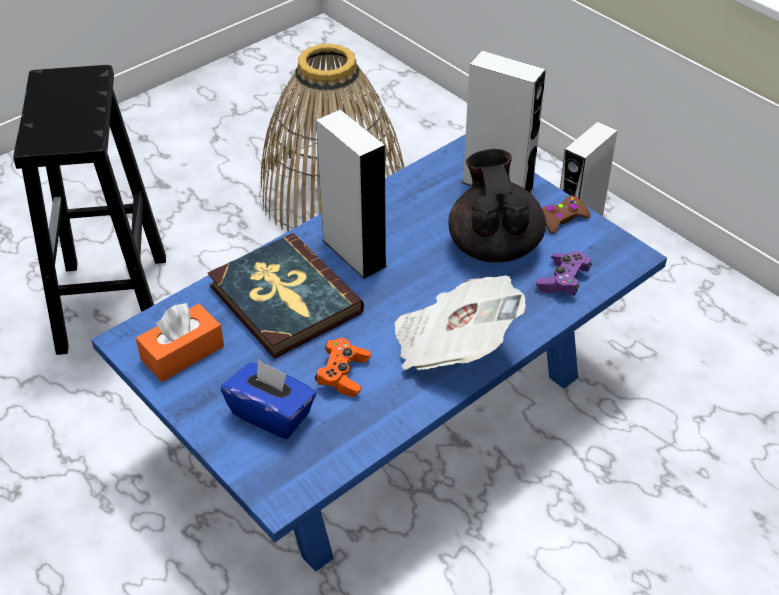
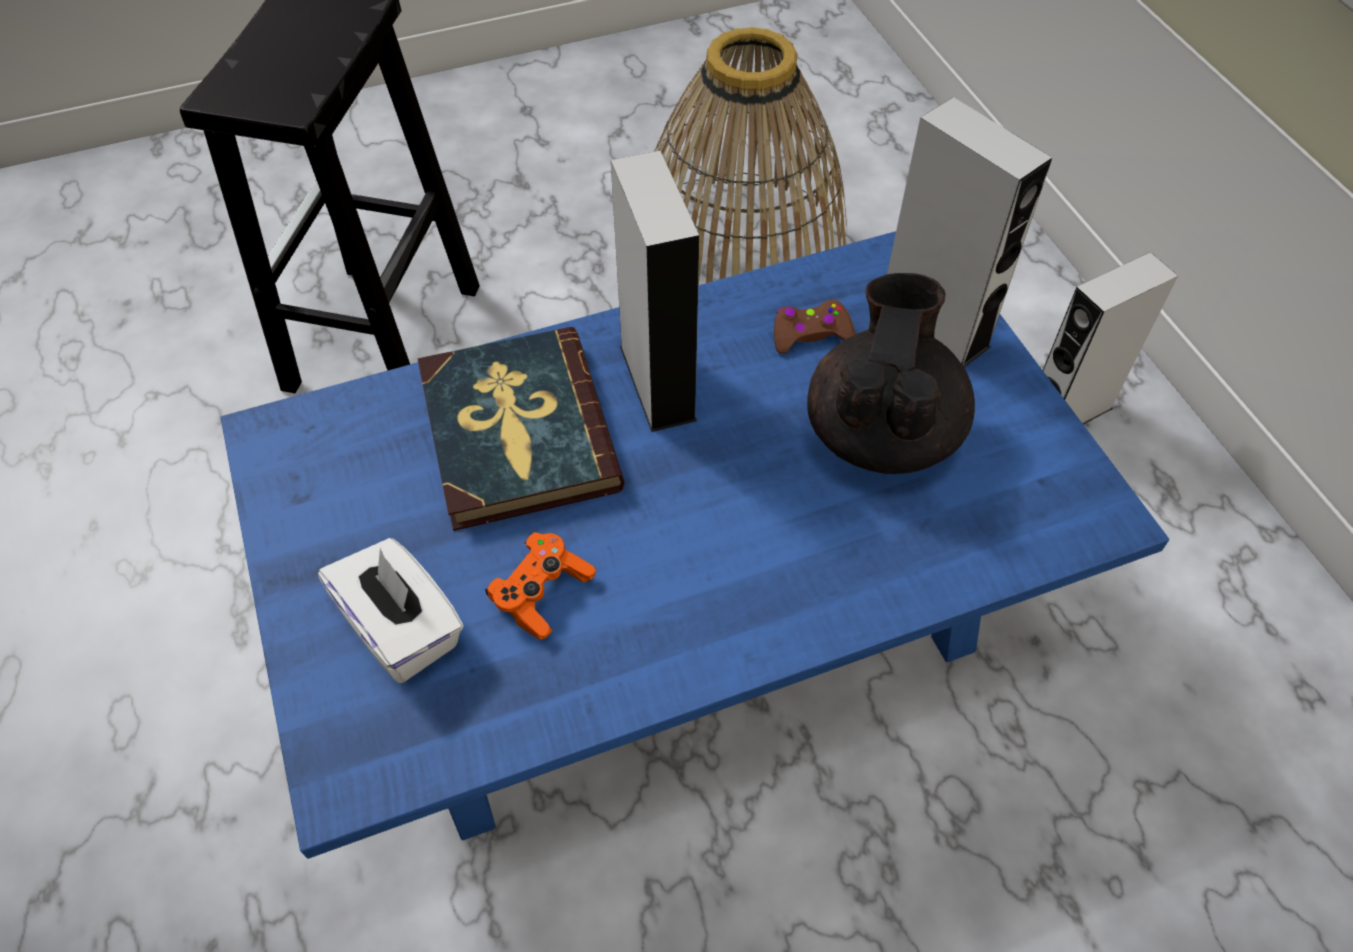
camera: 20 degrees right, 10 degrees up
(182, 353) = (329, 479): orange tissue box -> none
(272, 414) = (403, 628): blue tissue box -> white tissue box
(453, 346) = (735, 596): newspaper -> none
(562, 219) = (1015, 416): brown game controller -> brown game controller (810, 334)
(563, 280) = (969, 530): purple game controller -> none

